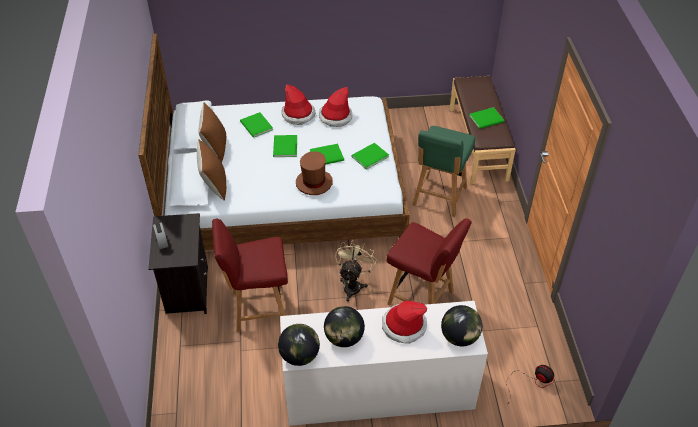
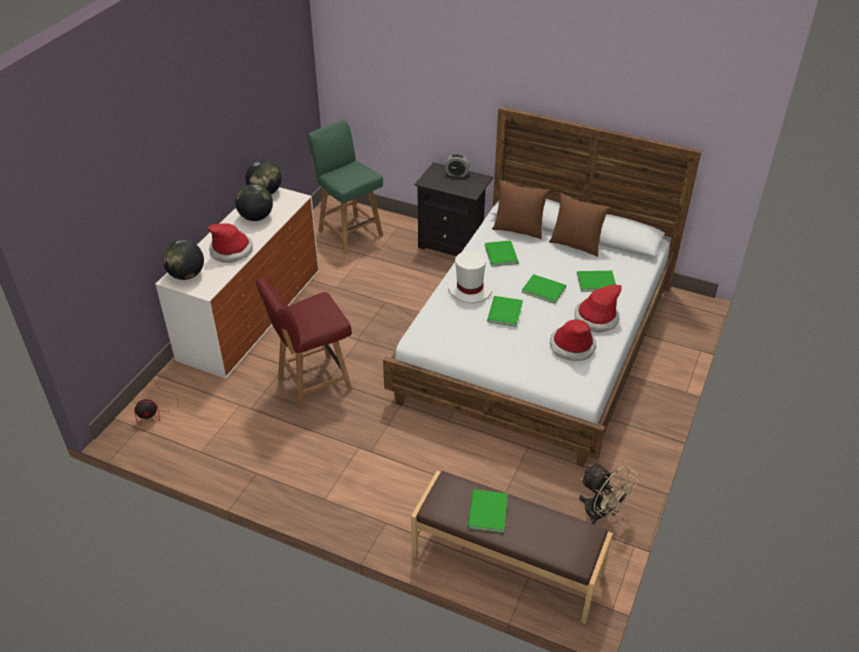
camera: 120 degrees right, 5 degrees down
(258, 308) = (398, 276): red chair -> none
(314, 183) = (470, 289): brown hat -> white hat
(353, 285) = (371, 343): beige fan -> beige fan (601, 514)
(369, 156) = (480, 344): green book -> green book (501, 253)
(439, 197) = (436, 467): green chair -> green chair (349, 232)

